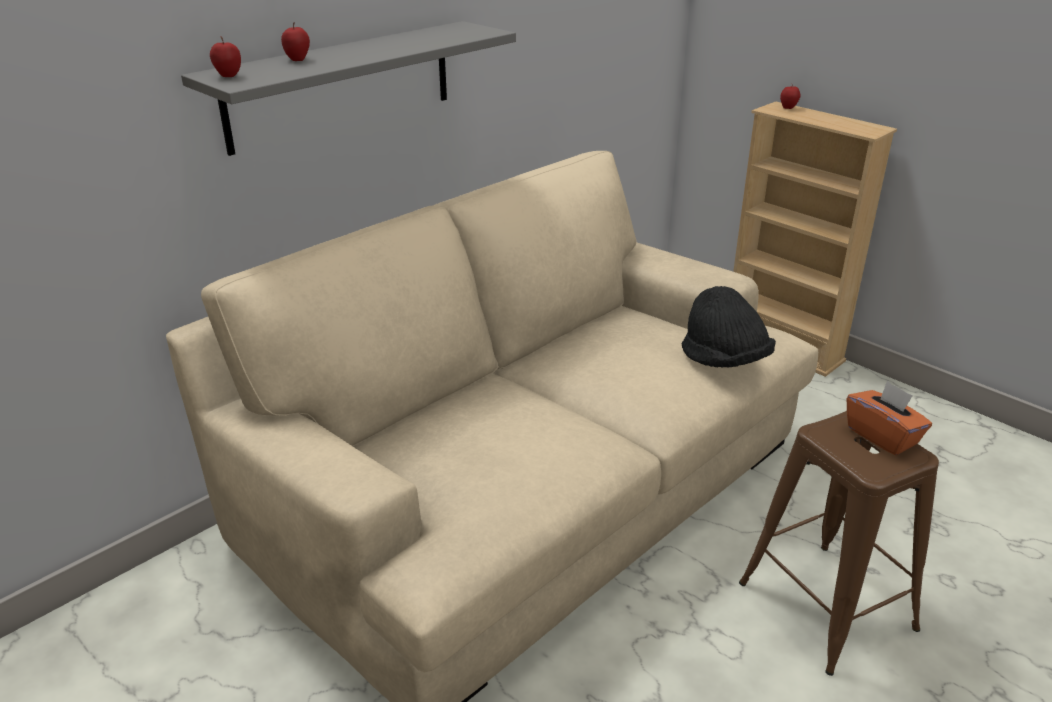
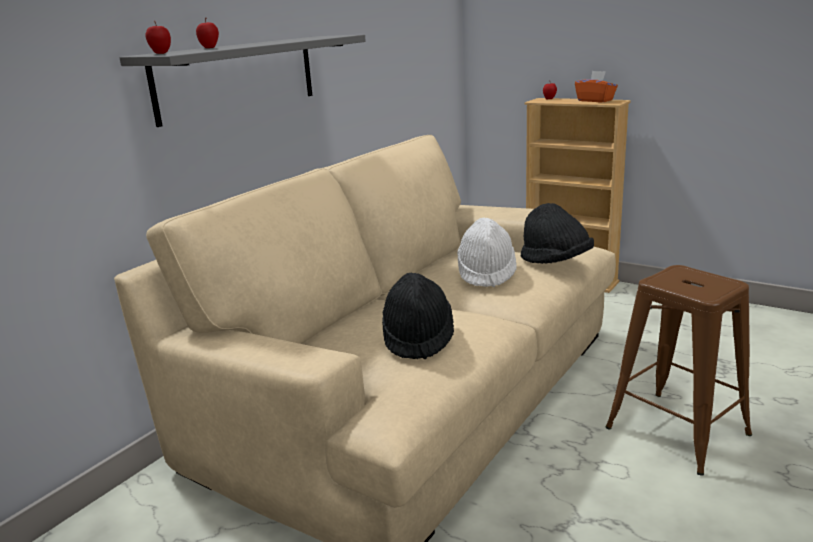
camera: 10 degrees left, 10 degrees down
(504, 458) = (418, 338): none -> black hat
(629, 365) = (486, 273): none -> white hat
(882, 436) = (701, 276): orange tissue box -> orange tissue box (595, 100)

